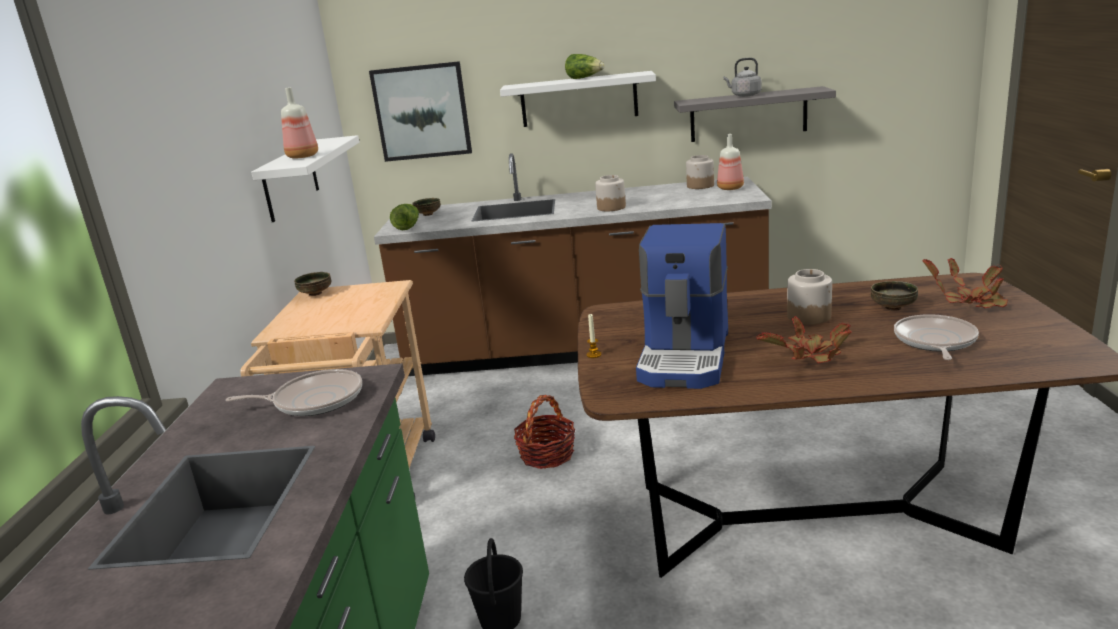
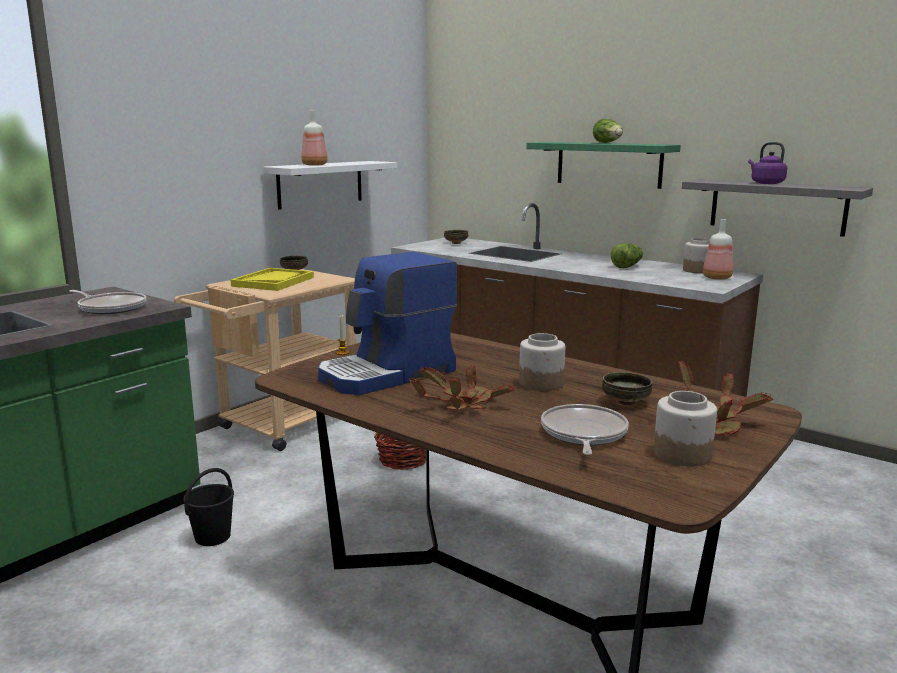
camera: 35 degrees right, 5 degrees down
(327, 312) = (273, 281): none -> yellow tray
(407, 226) = (423, 246): lettuce -> lettuce (627, 266)
(422, 112) = (482, 156): picture -> none
(579, 99) = (608, 164): white shelf -> green shelf
(611, 207) = (581, 267): jar -> jar (682, 454)
(744, 95) = (765, 183): grey kettle -> purple kettle
(934, 341) = (583, 434): frying pan -> frying pan turned 45 degrees counterclockwise

